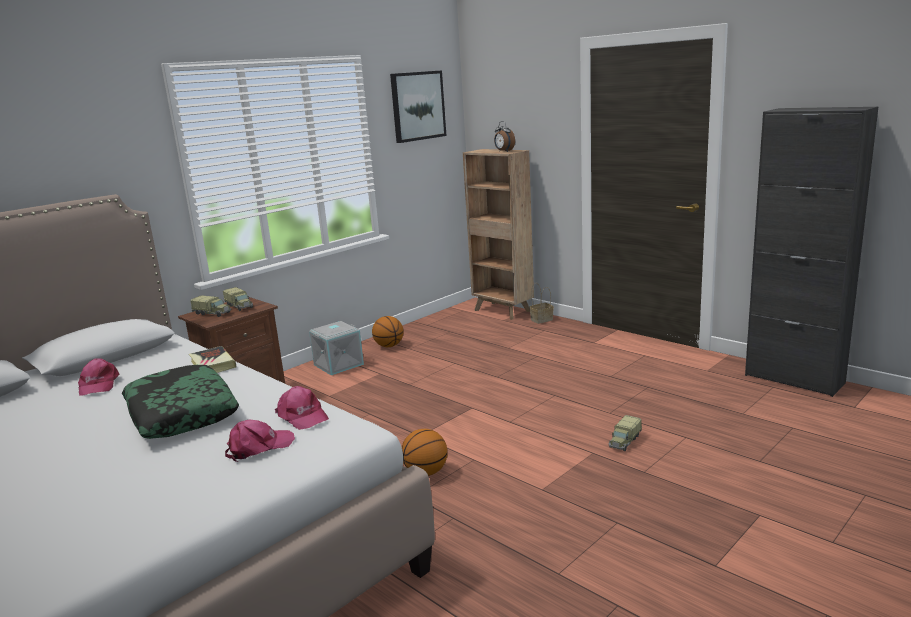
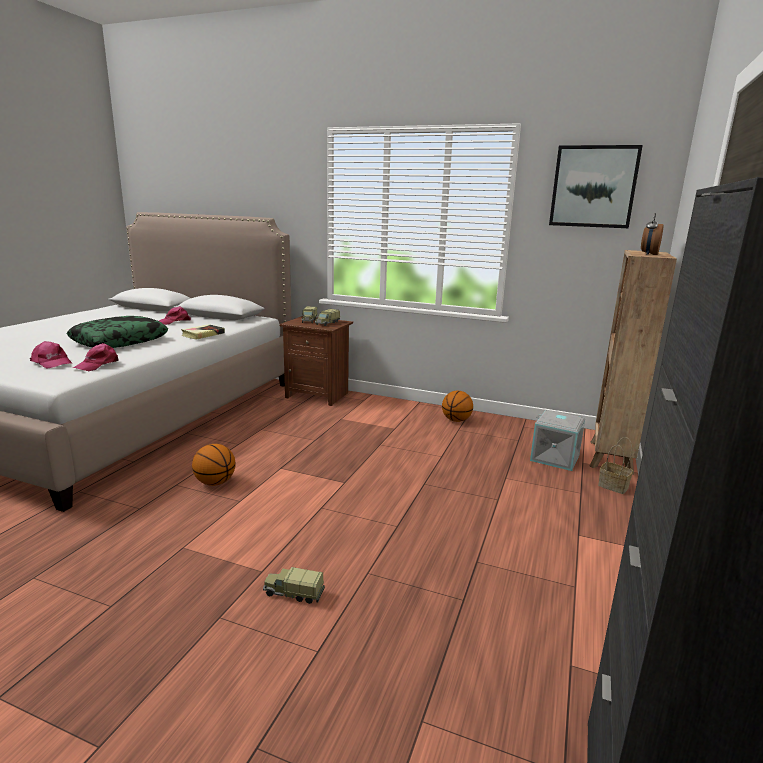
camera: 65 degrees right, 0 degrees up
(338, 364) = (402, 409): grey storage box -> grey storage box (555, 457)

